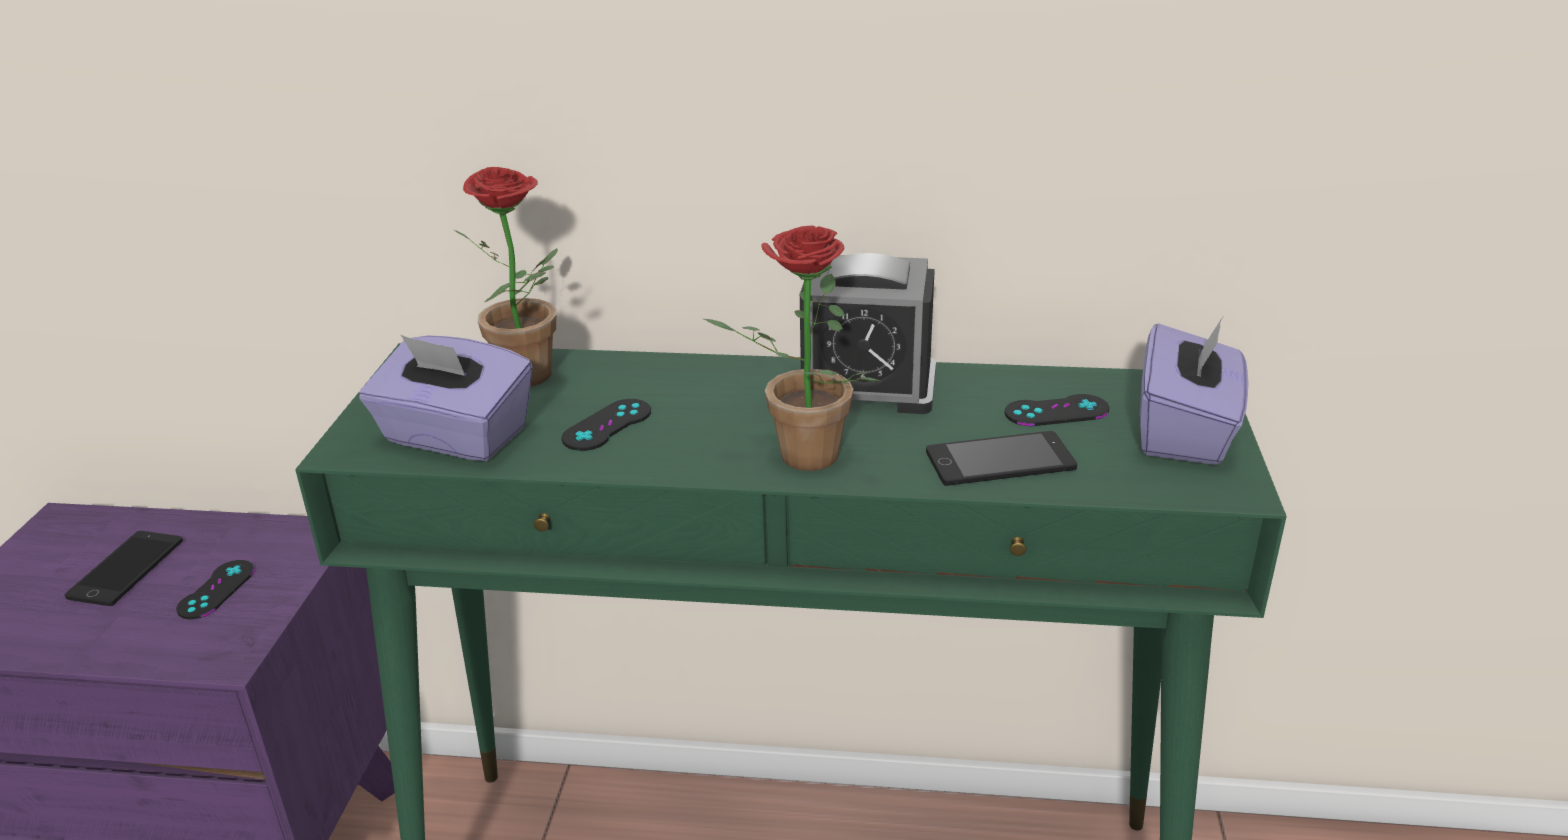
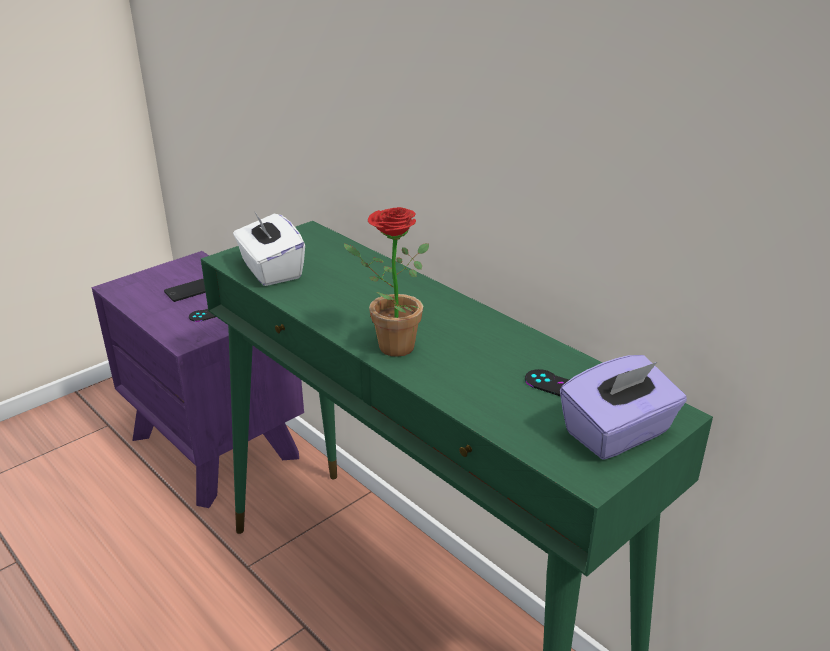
camera: 40 degrees right, 0 degrees up
(455, 437) = (270, 270): purple tissue box -> white tissue box
(533, 378) = (338, 258): potted plant -> none
(607, 425) = (334, 292): black game controller -> none
(866, 386) = (479, 327): alarm clock -> none
(1000, 460) = (483, 395): phone -> none

